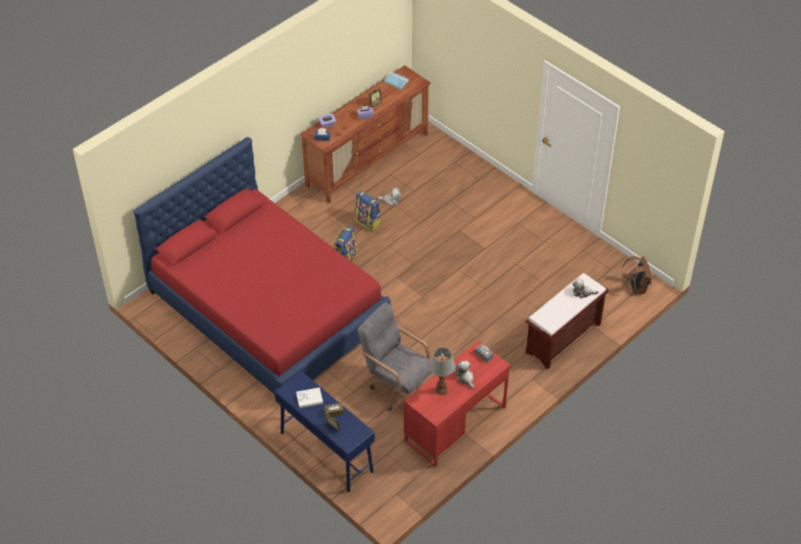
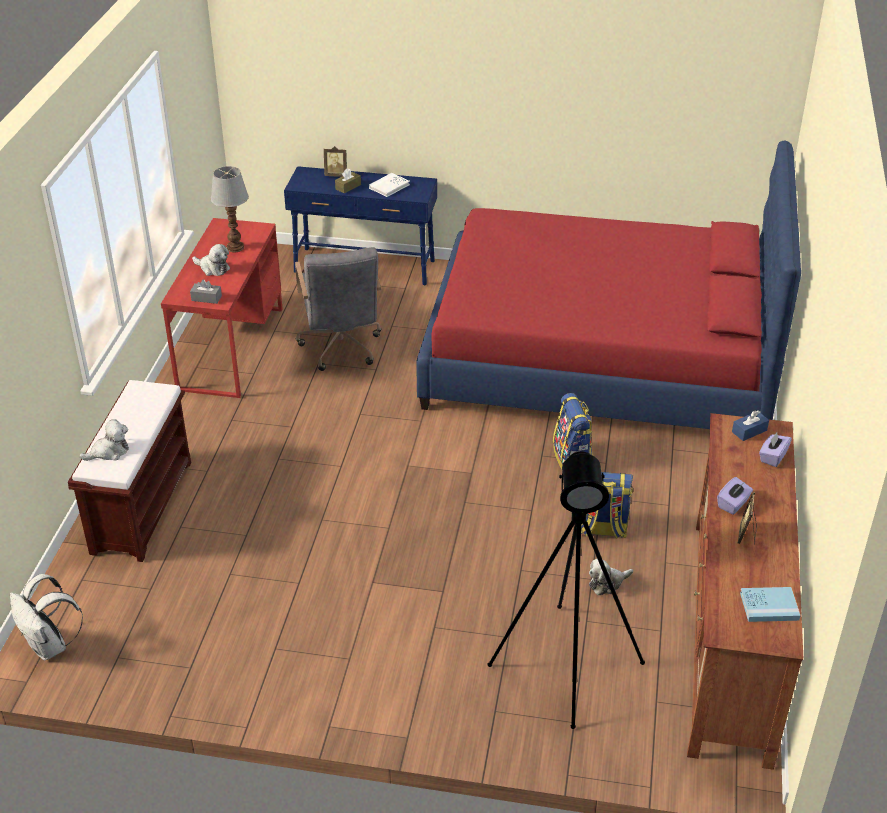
camera: 145 degrees right, 10 degrees down
(396, 387) = (341, 351): grey office chair -> grey office chair turned 75 degrees clockwise
(438, 180) = (566, 665): none -> black floor lamp
(636, 288) = (50, 646): brown backpack -> white backpack

